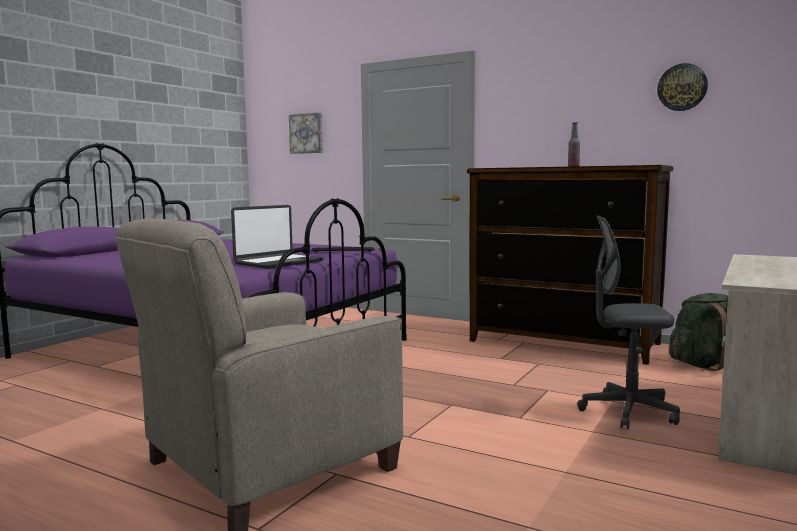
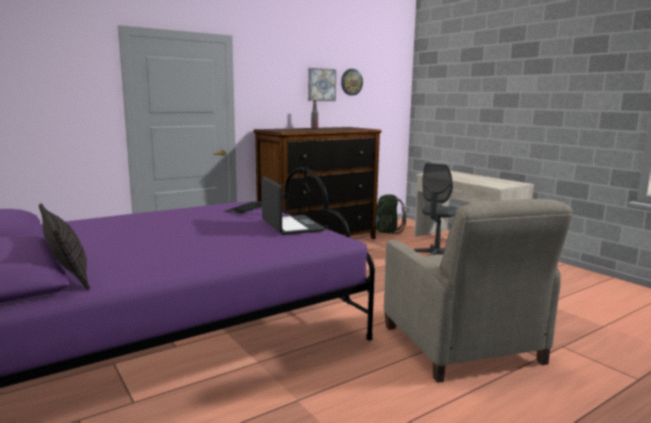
camera: 65 degrees left, 5 degrees up
(100, 253) = (67, 271): none -> pillow
(307, 133) = (45, 90): picture -> picture (321, 84)

